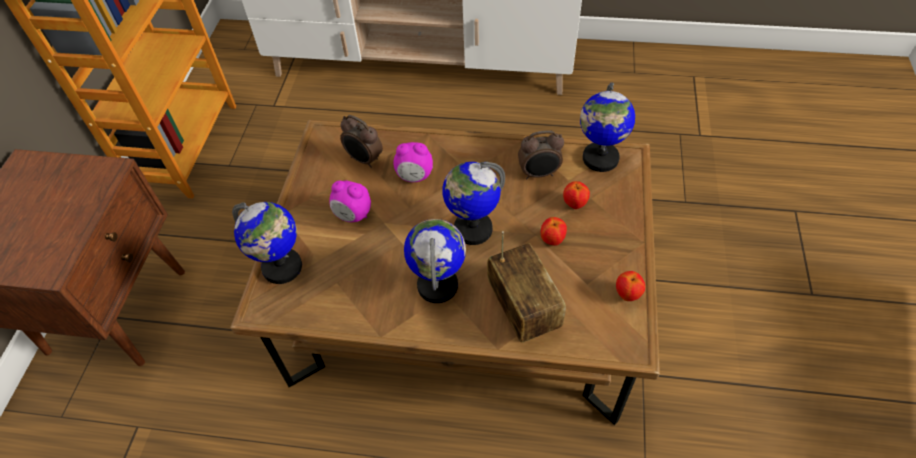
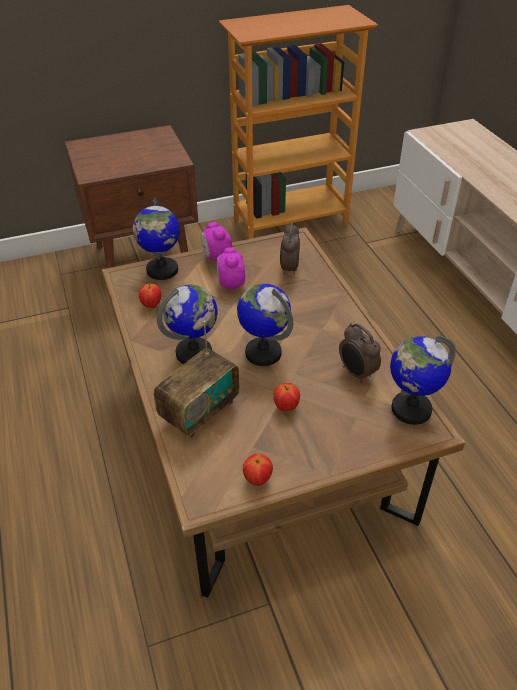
camera: 60 degrees right, 10 degrees down
(415, 176) = (293, 301): alarm clock -> alarm clock (216, 258)
(574, 204) = (339, 409): apple -> apple (151, 305)

